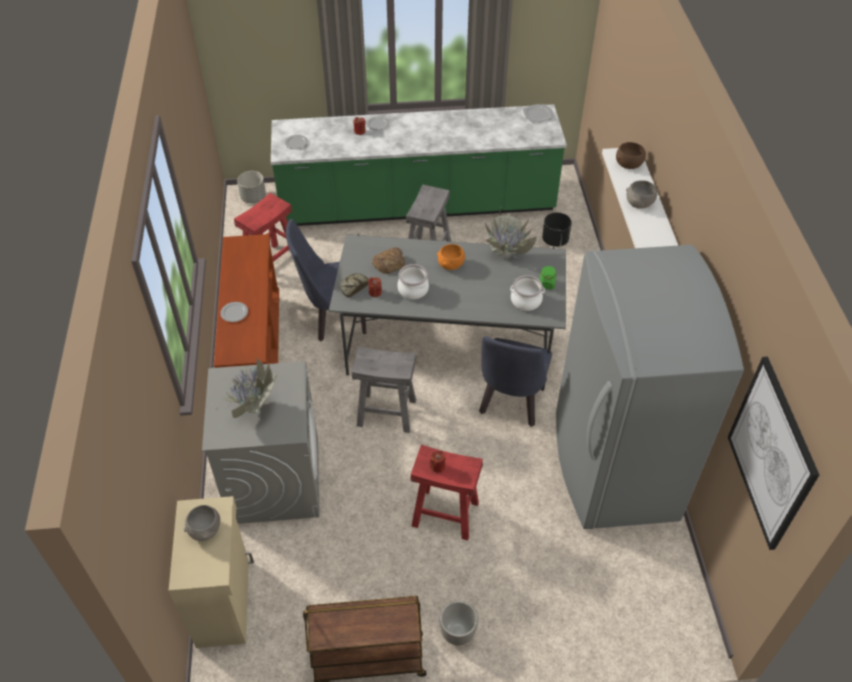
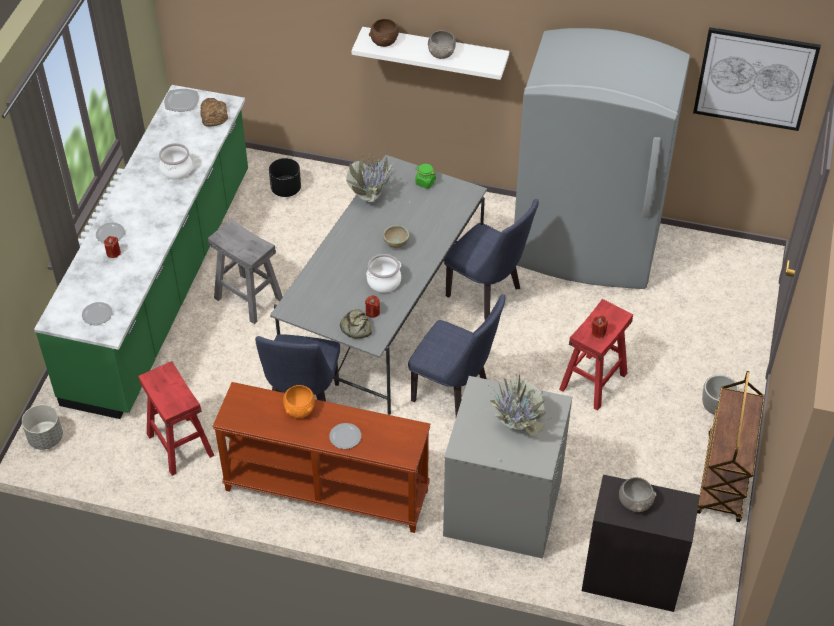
camera: 70 degrees left, 0 degrees up
(225, 601) = (631, 578): beige cabinet -> black cabinet
(386, 413) = (455, 394): grey stool -> blue chair
(389, 263) = (335, 290): bread -> bread (213, 115)
(451, 265) = (363, 243): orange bowl -> orange bowl (300, 409)
(461, 285) = (396, 244): none -> beige bowl
(526, 300) = (440, 204): cooking pot -> cooking pot (176, 170)

